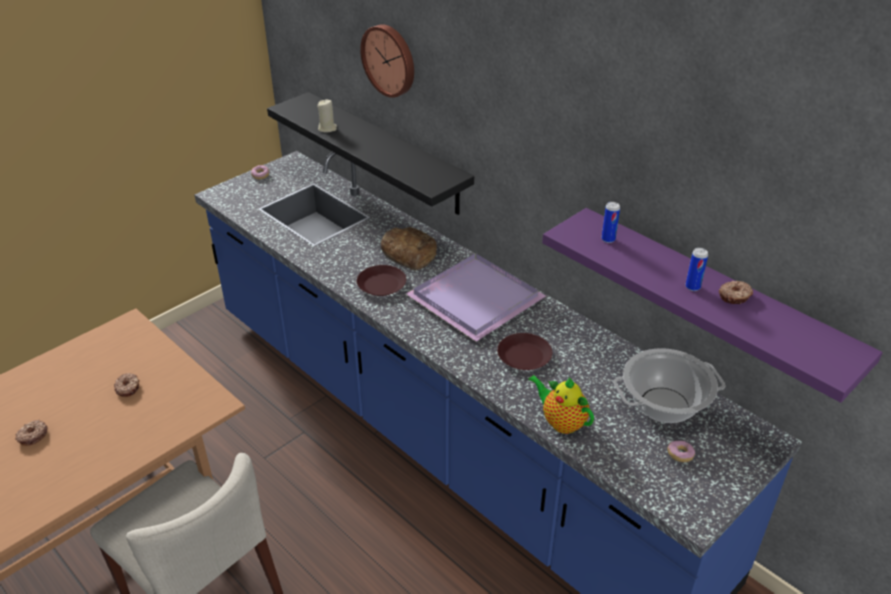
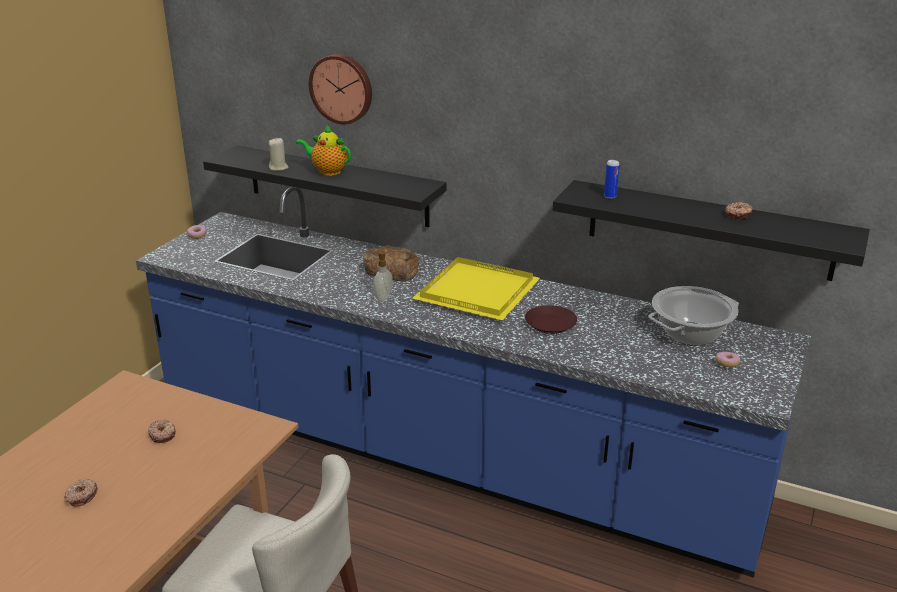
camera: 20 degrees left, 10 degrees down
(381, 285) = (382, 297): brown plate -> soap dispenser
(475, 297) = (476, 291): purple tray -> yellow tray
(561, 422) = (615, 362): teapot -> teapot (327, 171)
(692, 287) = (702, 214): can -> none
(712, 298) = (709, 230): purple shelf -> black shelf

